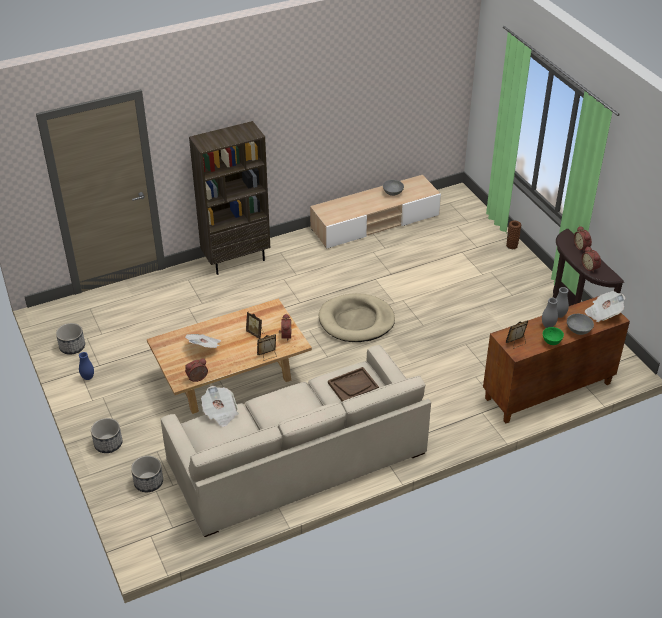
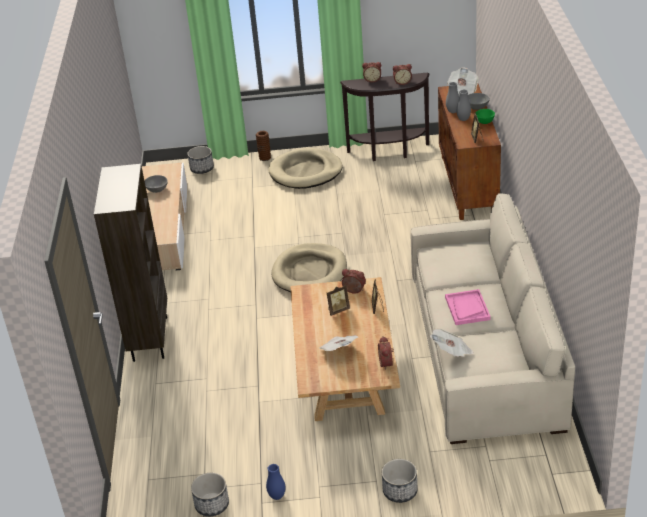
camera: 65 degrees left, 5 degrees down
(148, 482) = (474, 465): planter -> planter (202, 169)
(283, 410) = (467, 308): none -> pink tray
(353, 386) = (454, 259): brown tray -> none
(504, 276) = (305, 172): none -> beige dog bed

